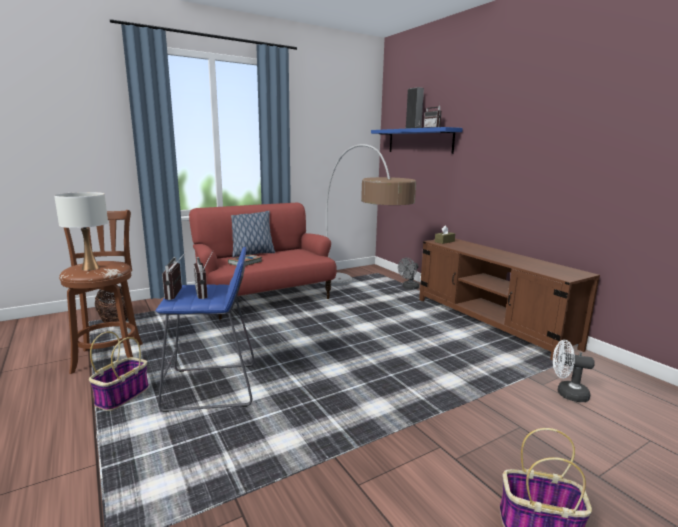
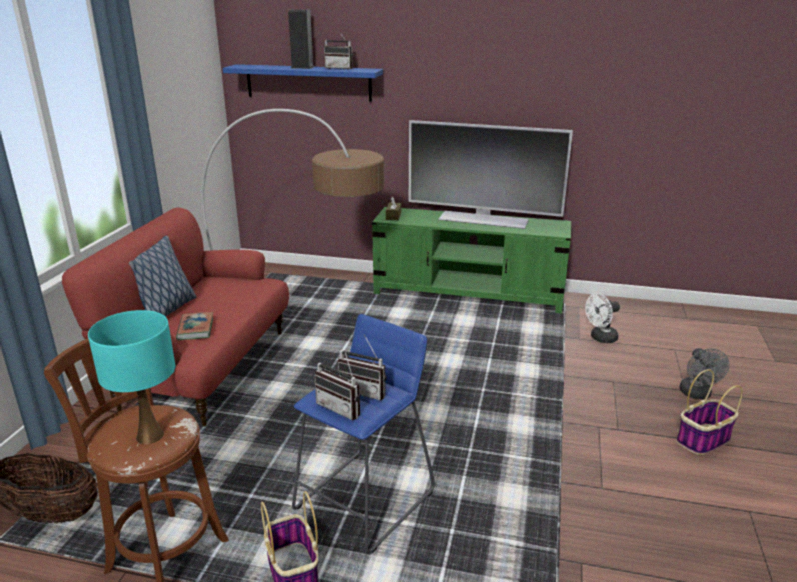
camera: 45 degrees left, 10 degrees up
(91, 268) = (150, 435): white table lamp -> turquoise table lamp
(409, 288) = (338, 281): grey fan -> grey fan (697, 394)
(491, 322) = (468, 294): brown tv stand -> green tv stand
(511, 256) = (483, 219): none -> television

